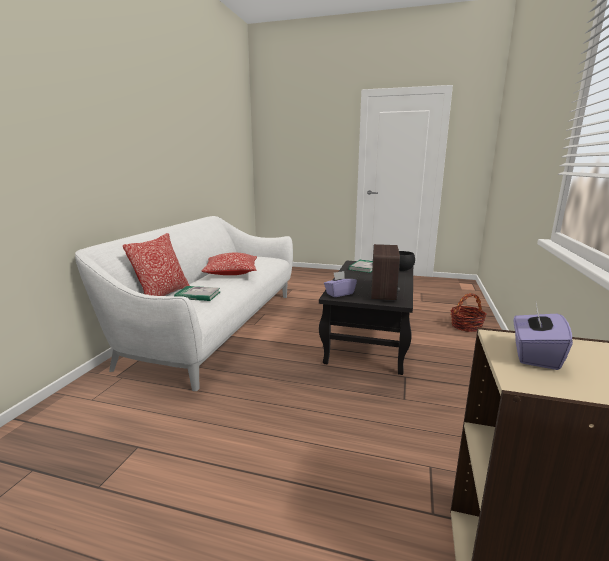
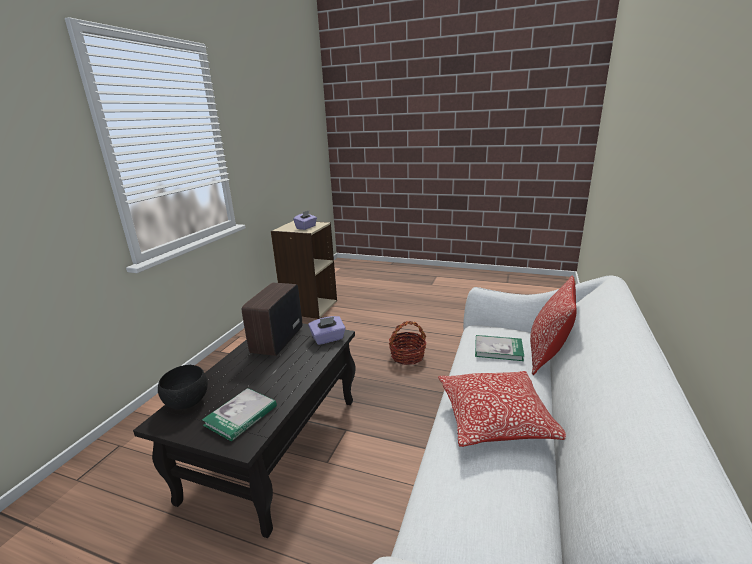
camera: 175 degrees left, 5 degrees up
(466, 326) = (98, 478): basket -> basket (407, 356)

